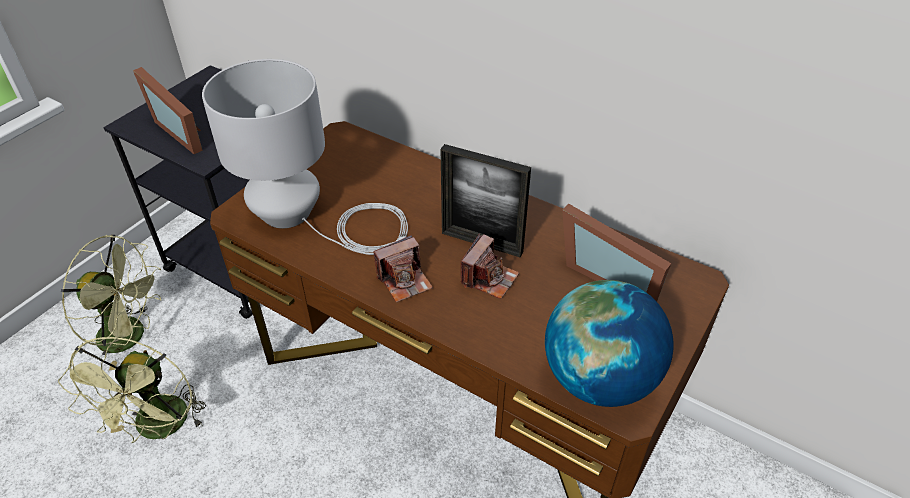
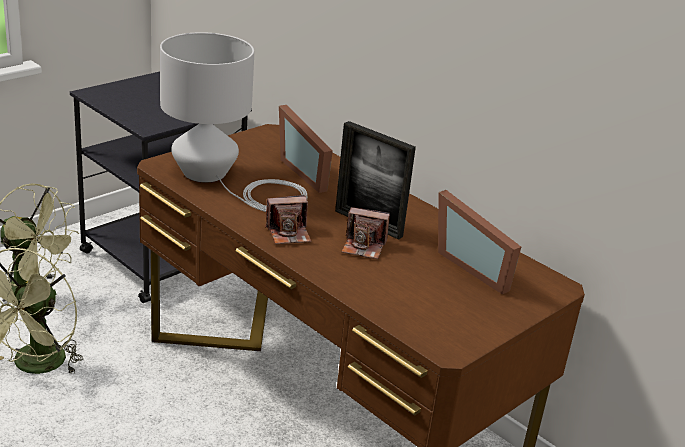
camera: 10 degrees right, 15 degrees down
(183, 130) = (136, 105): picture frame -> picture frame (308, 172)
(489, 278) = (364, 246): camera -> camera turned 60 degrees clockwise
(599, 379) = (431, 326): globe -> none

